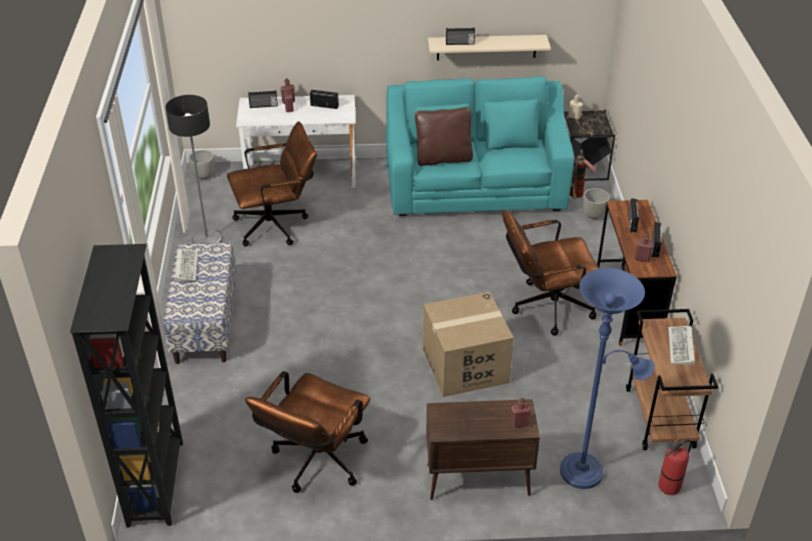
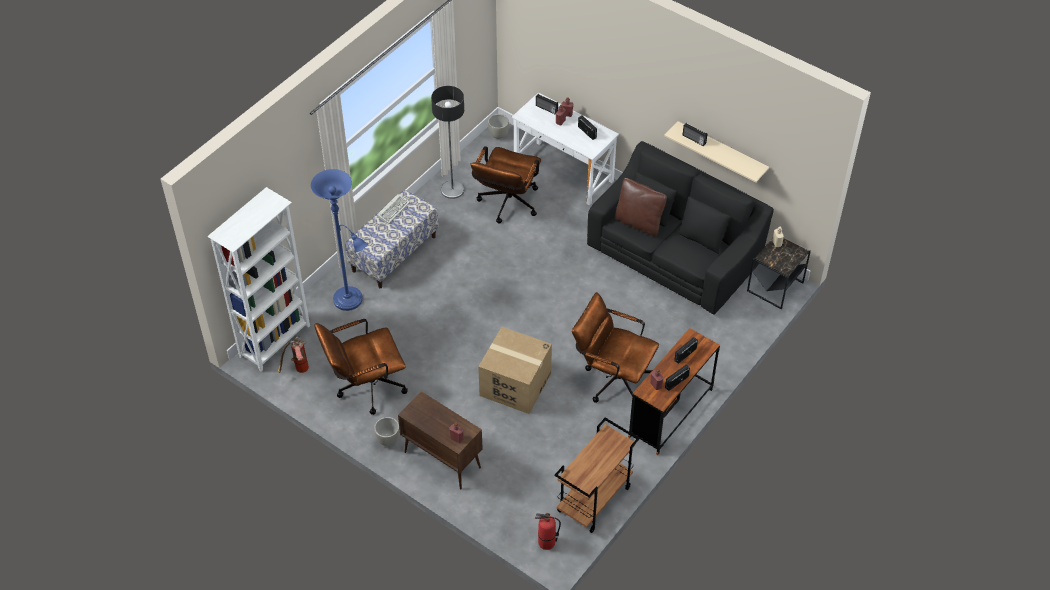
camera: 40 degrees right, 10 degrees up
(157, 482) = (276, 341): black bookcase -> white bookcase
(277, 225) = (506, 205): brown office chair -> brown office chair turned 90 degrees clockwise
(475, 187) = (674, 255): turquoise sofa -> black sofa
(576, 197) = (739, 309): fire extinguisher -> fire extinguisher (298, 371)
(587, 471) = (510, 499): blue floor lamp -> blue floor lamp (351, 301)
(594, 215) = (733, 331): grey planter -> grey planter (388, 440)
(681, 348) = (606, 459): keyboard -> none

